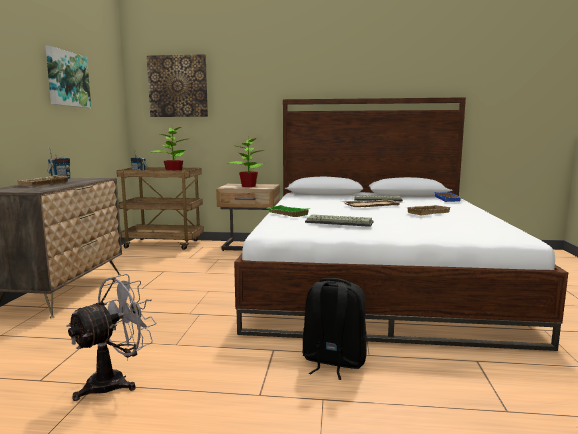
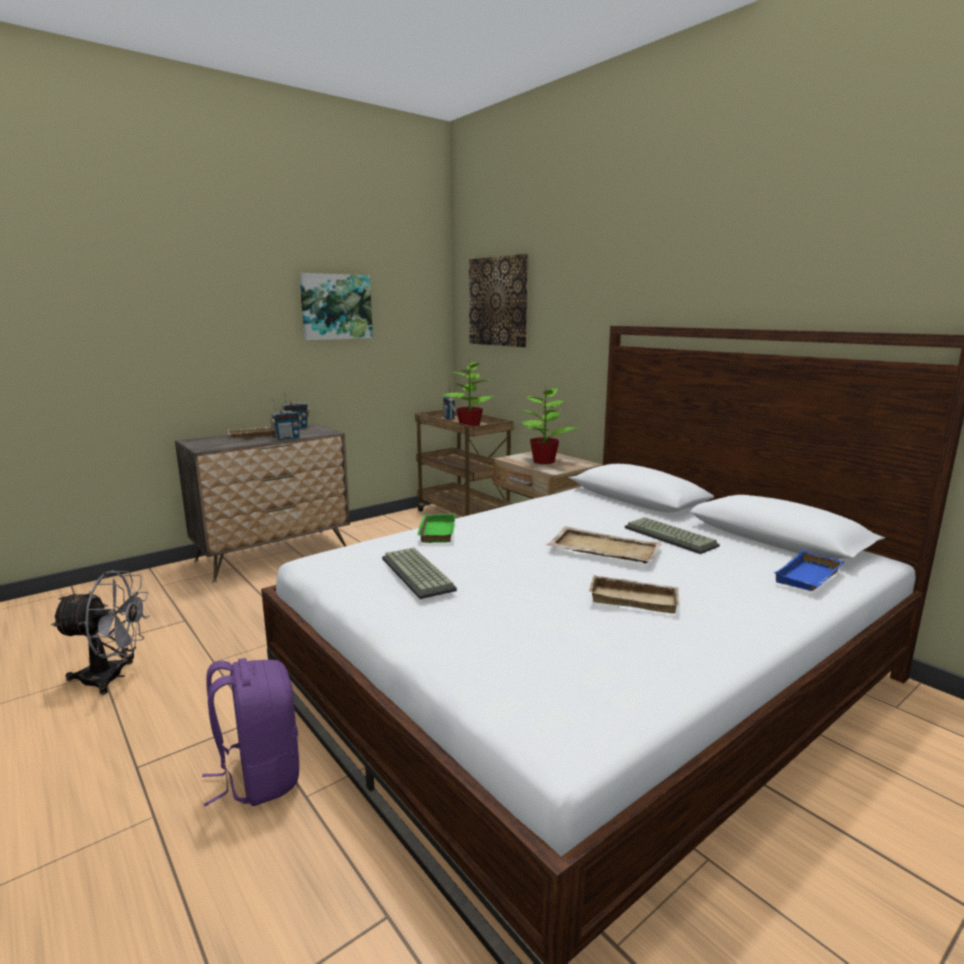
camera: 45 degrees right, 5 degrees up
(84, 182) = (287, 438): none -> radio
(333, 361) = (259, 776): black backpack -> purple backpack

